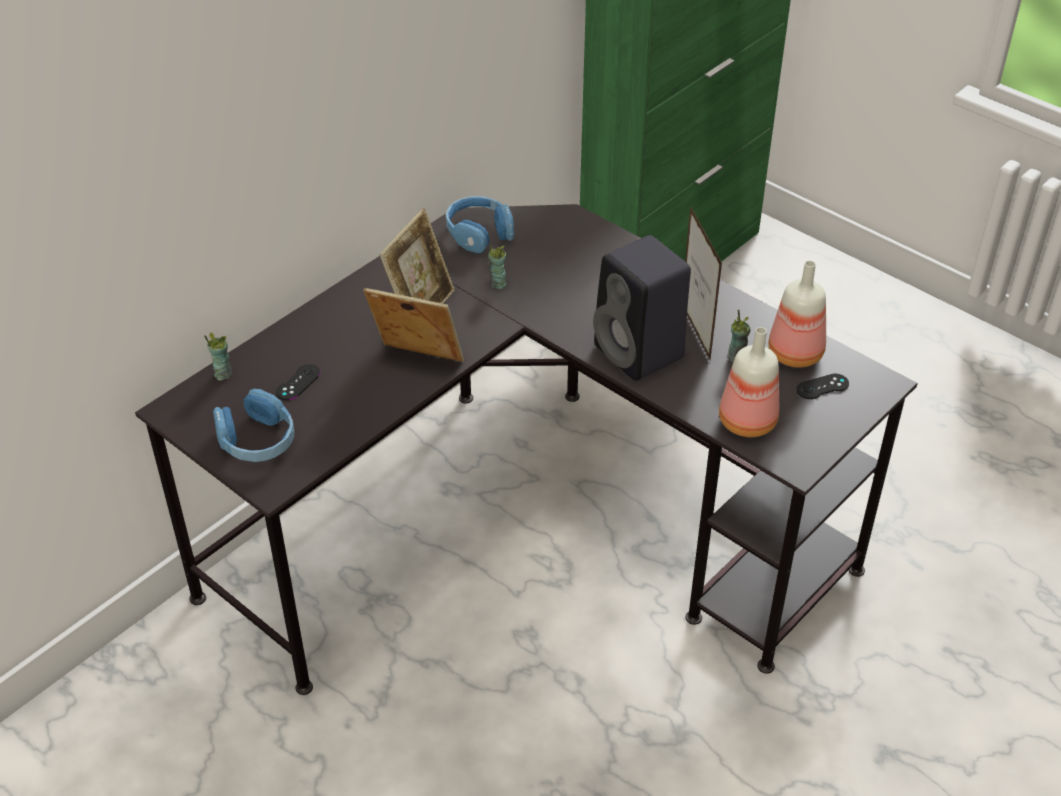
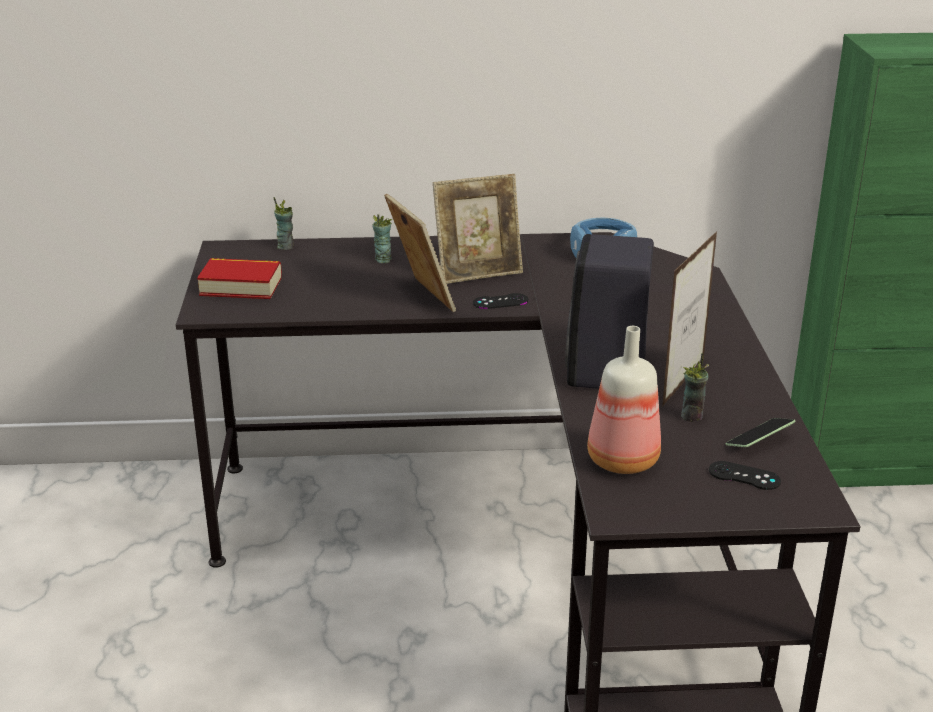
camera: 45 degrees right, 15 degrees down
(257, 440) = (241, 286): blue headphones -> book
(298, 382) = (322, 271): black game controller -> black game controller (500, 301)
(497, 284) = (563, 283): cup -> cup (383, 259)
(796, 353) = (759, 441): bottle -> phone

